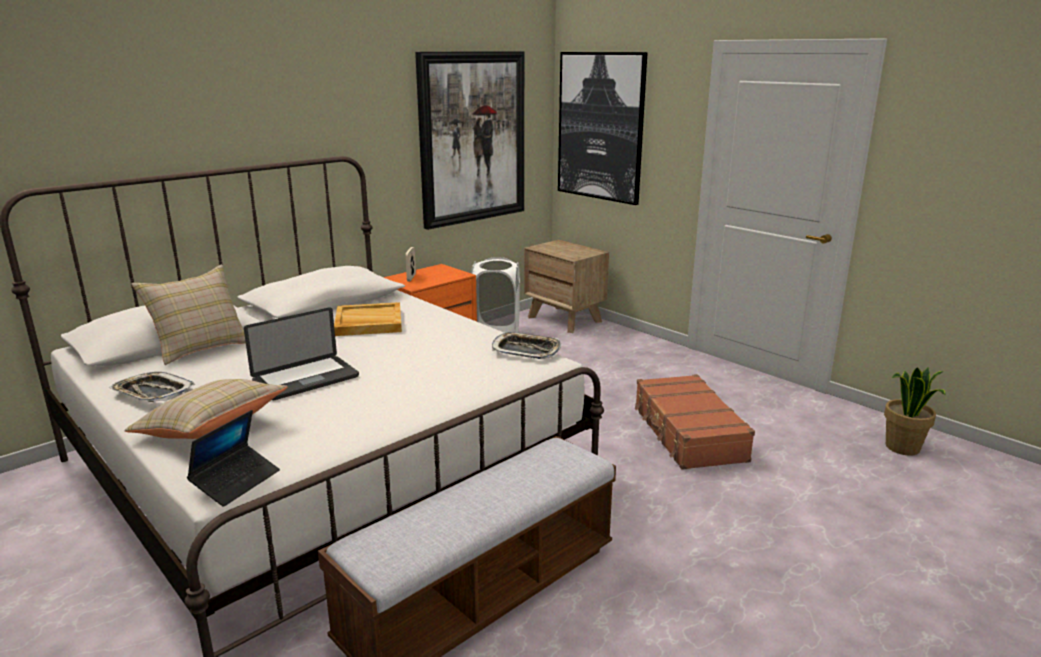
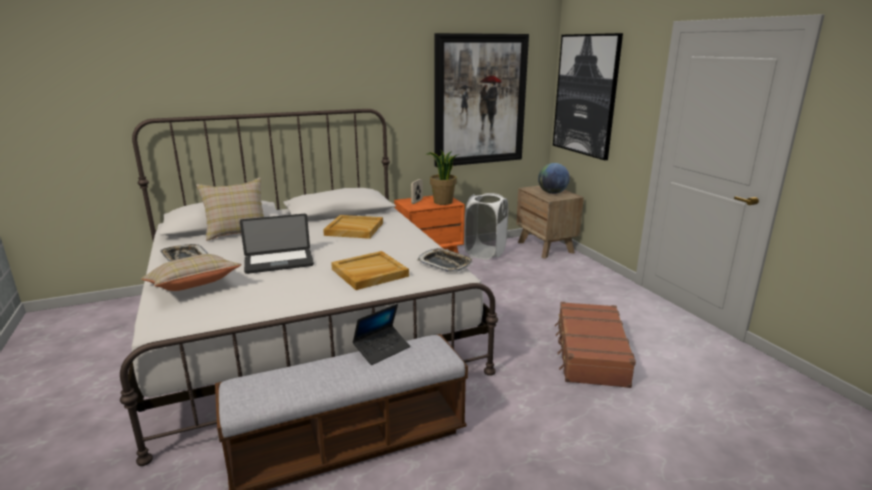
camera: 20 degrees right, 0 degrees up
(236, 481) = (175, 324): laptop -> laptop (382, 349)
(442, 375) = (369, 273): none -> beige tray
(570, 250) = (552, 193): none -> globe
(903, 448) = (793, 405): potted plant -> potted plant (443, 202)

